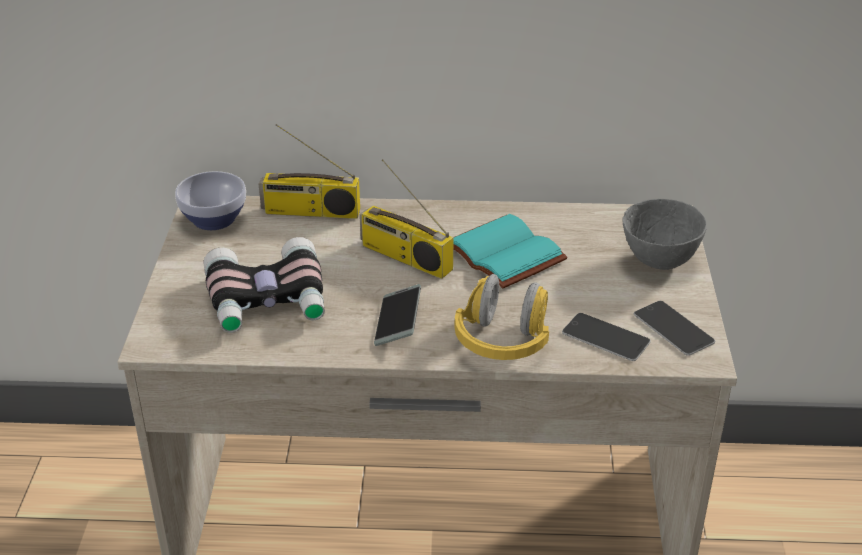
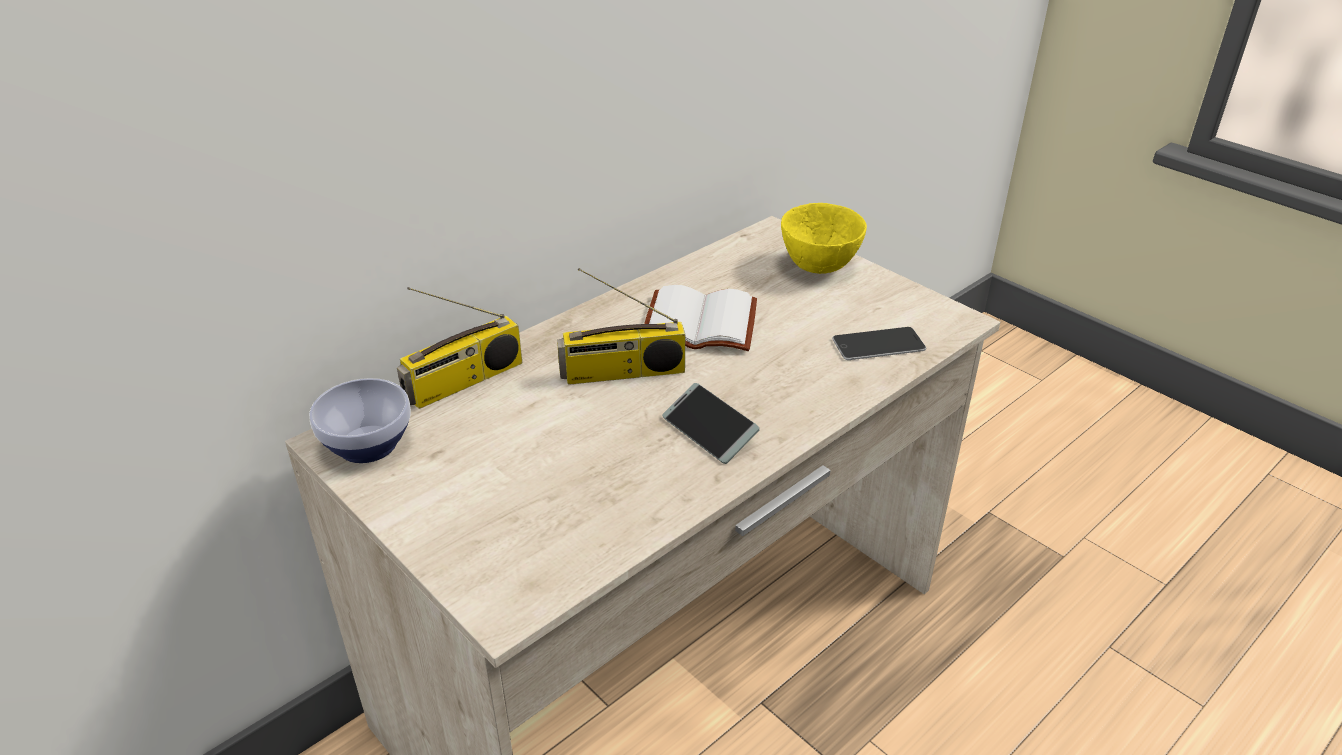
camera: 45 degrees left, 0 degrees up
(267, 301) = (560, 489): binoculars -> none
(501, 254) = (697, 325): turquoise book -> white book
(503, 341) = (816, 393): yellow headphones -> none
(660, 262) = (820, 267): grey bowl -> yellow bowl
(673, 328) = (908, 310): phone -> none

